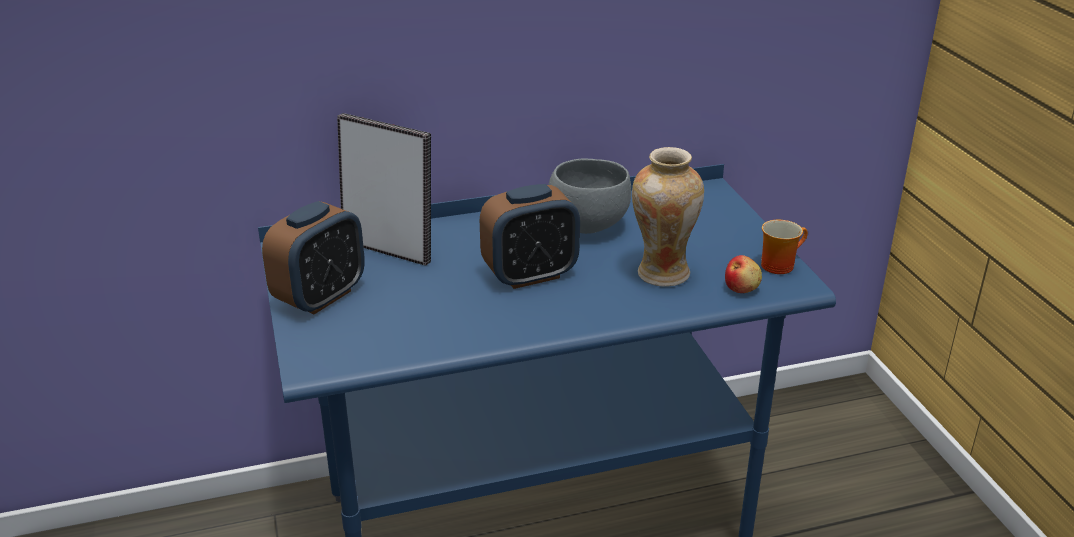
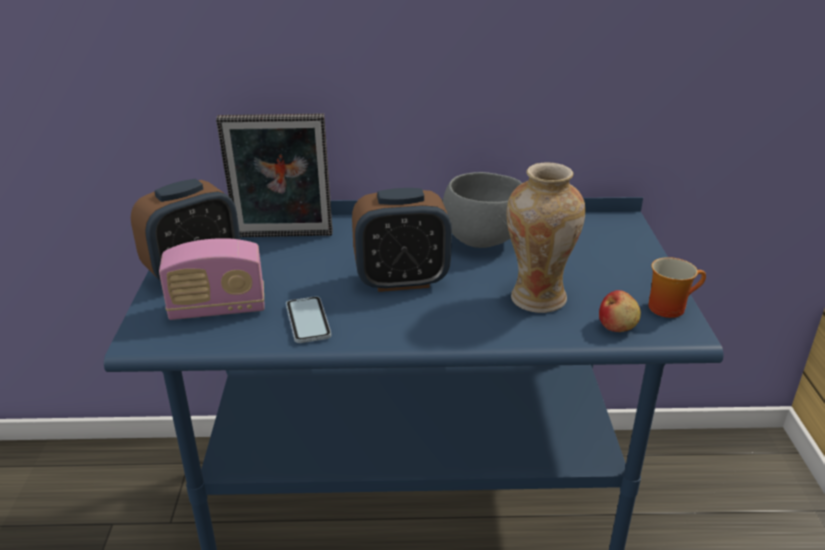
camera: 15 degrees right, 0 degrees up
(367, 327) = (218, 309): none -> radio
(389, 249) = (283, 237): picture frame -> picture frame turned 135 degrees clockwise
(462, 326) = (308, 321): none -> phone

